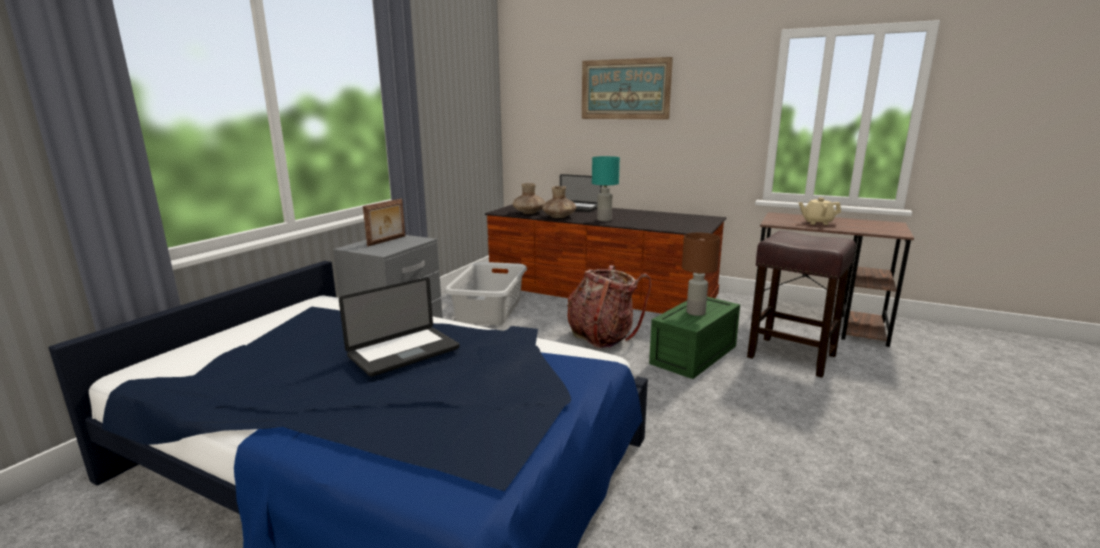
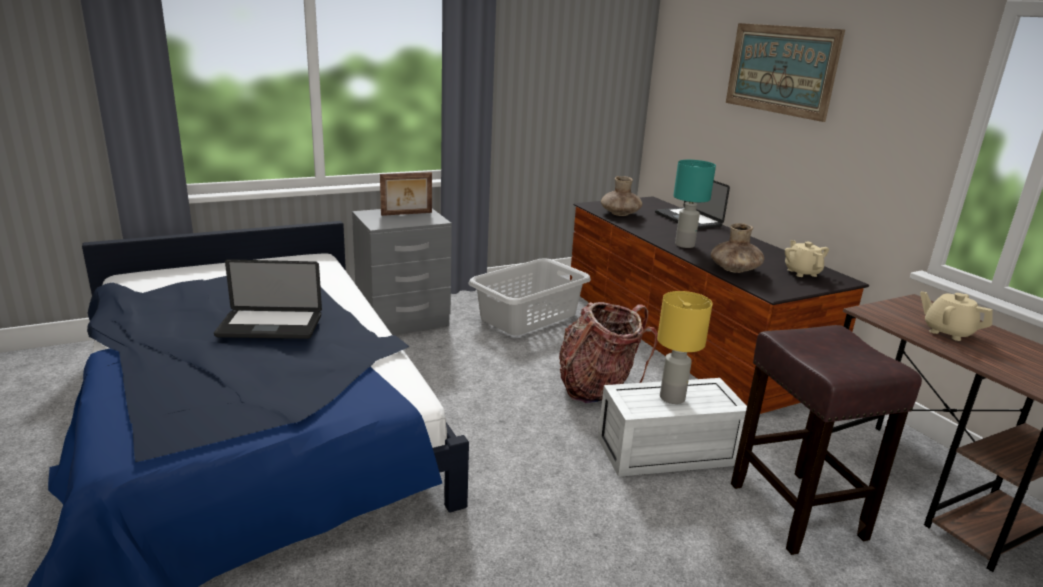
camera: 35 degrees right, 5 degrees up
(559, 217) = (641, 227): brown vase -> brown vase (734, 270)
(688, 219) = (802, 272): none -> beige teapot
(694, 355) = (666, 453): green storage box -> white storage box
(695, 312) = (671, 397): brown table lamp -> yellow table lamp

